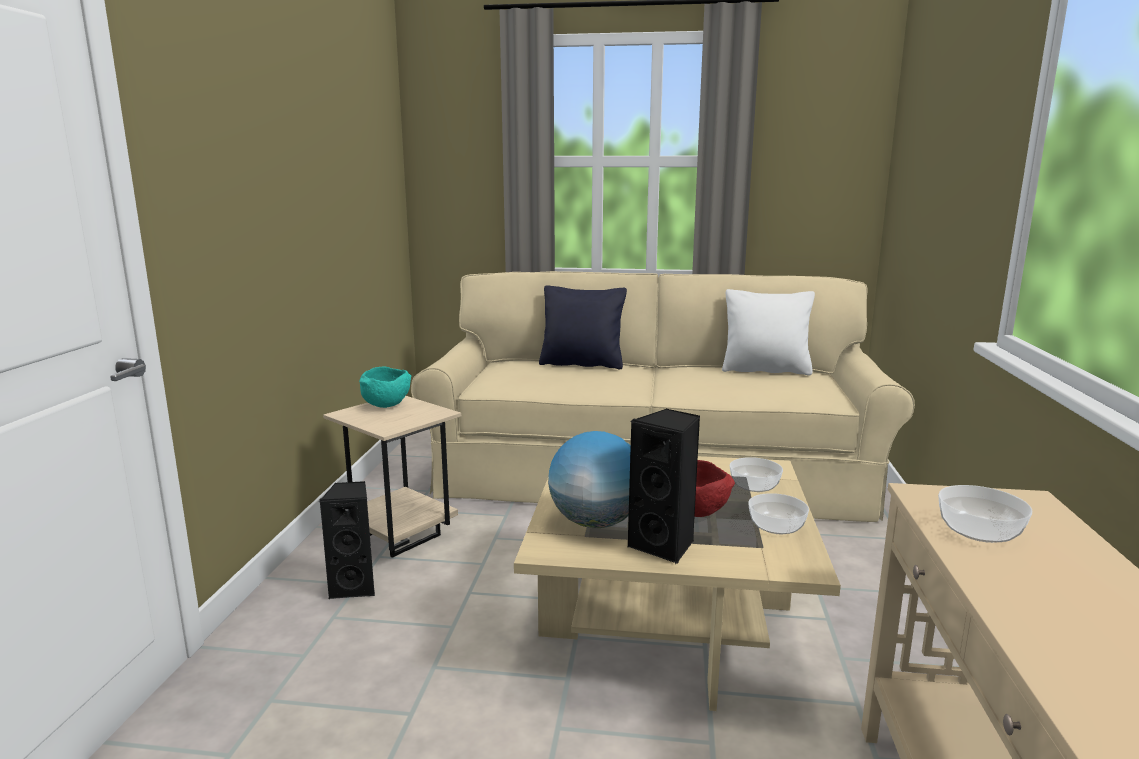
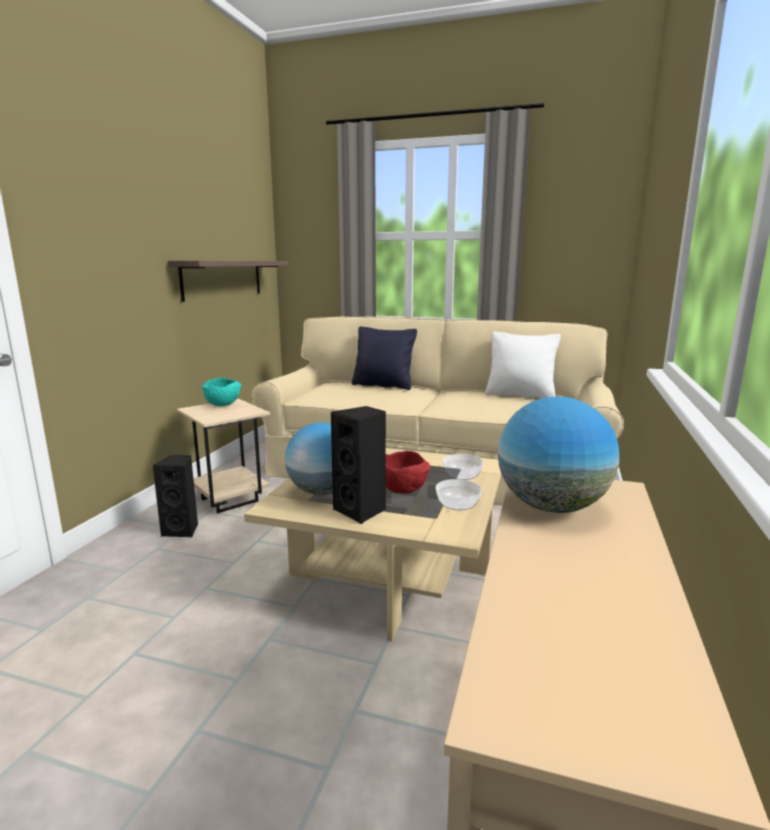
camera: 10 degrees right, 0 degrees up
(355, 224) = (223, 279): none -> shelf
(980, 532) = (551, 507): bowl -> globe

